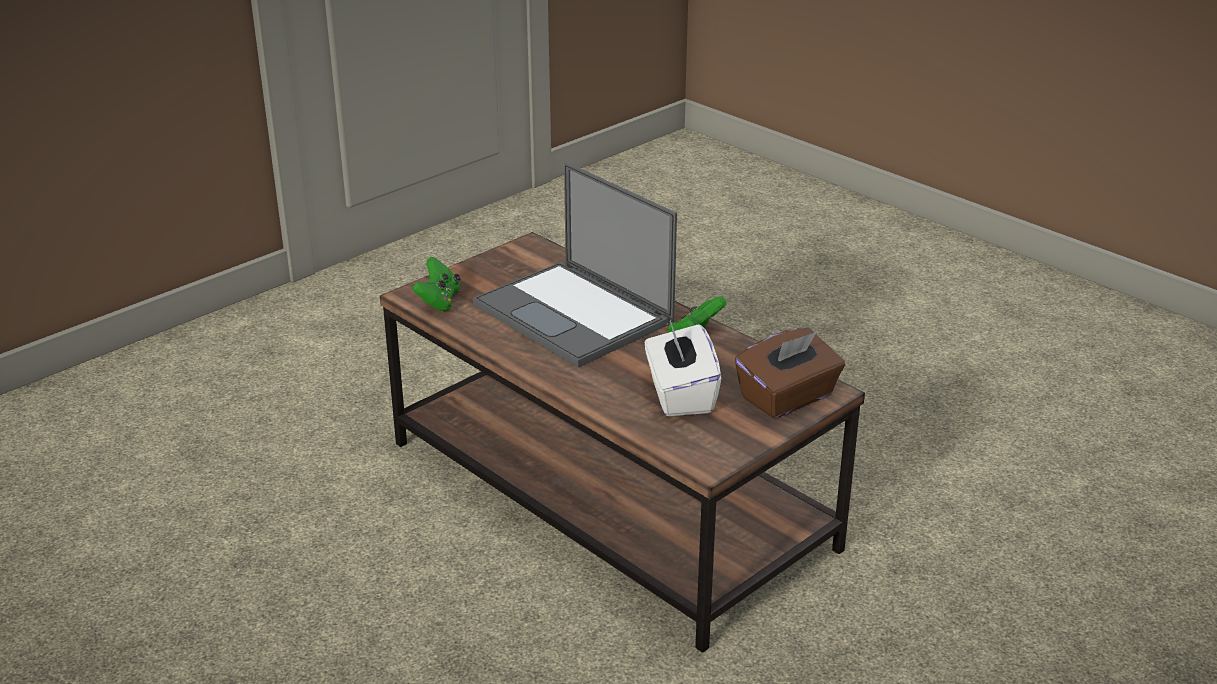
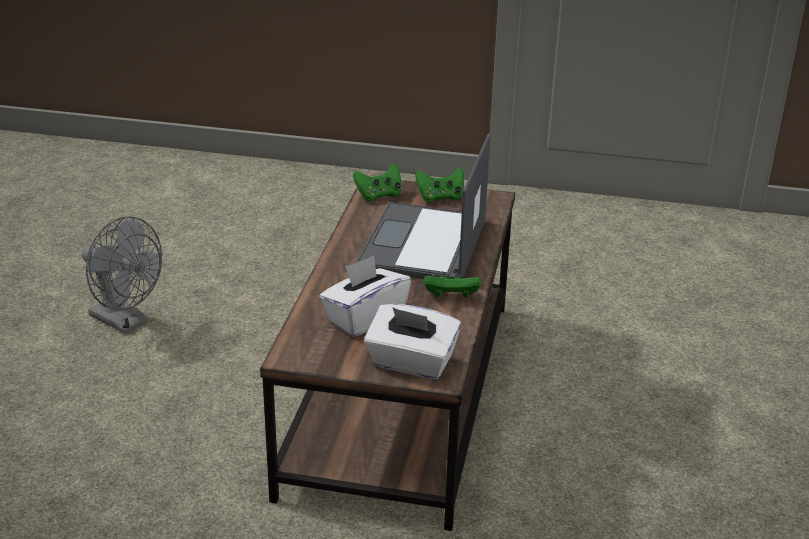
camera: 55 degrees right, 0 degrees up
(229, 646) = (126, 321): none -> grey fan
(490, 271) = (440, 197): none -> green game controller
(788, 398) = (411, 363): brown tissue box -> white tissue box

